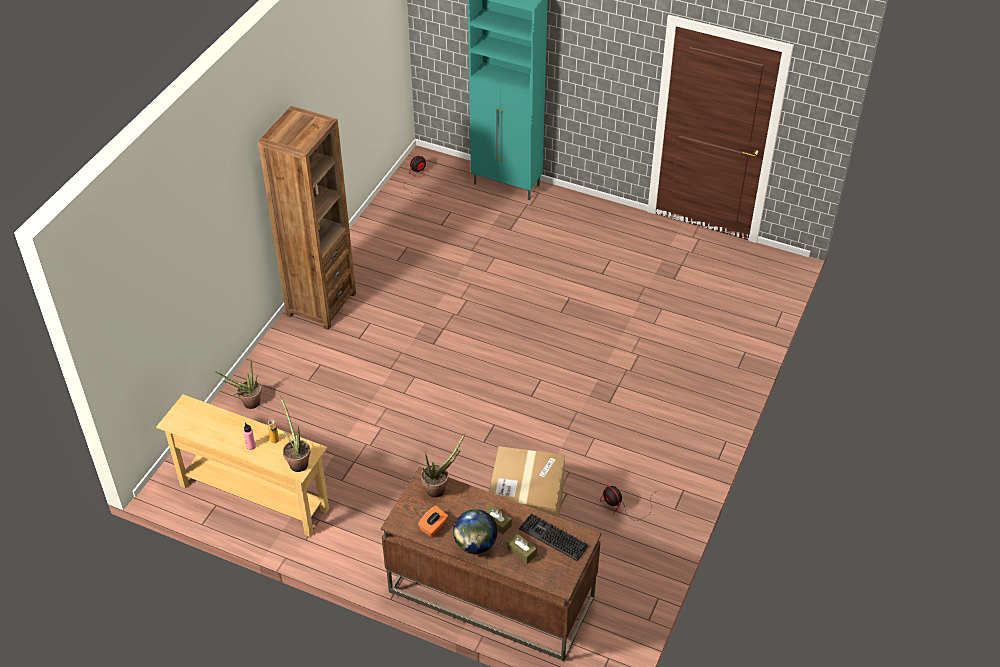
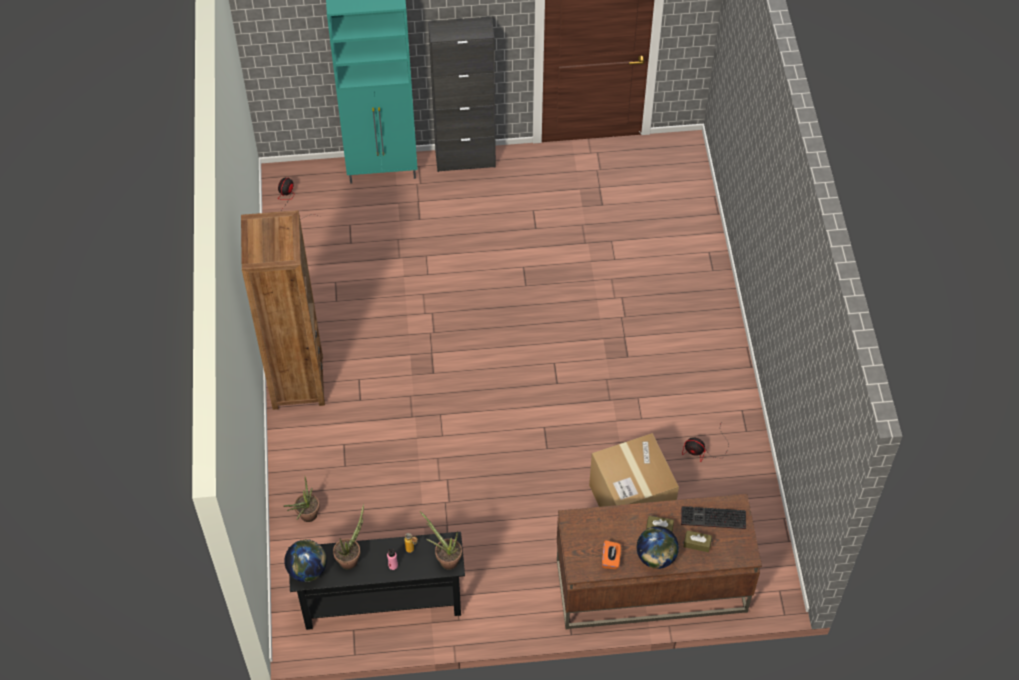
camera: 30 degrees left, 10 degrees up
(182, 418) = (307, 570): none -> globe
(253, 498) = (382, 605): beige console table -> black console table
(439, 488) = (590, 521): potted plant -> potted plant (351, 557)
(580, 202) = (465, 159): none -> black cabinet

